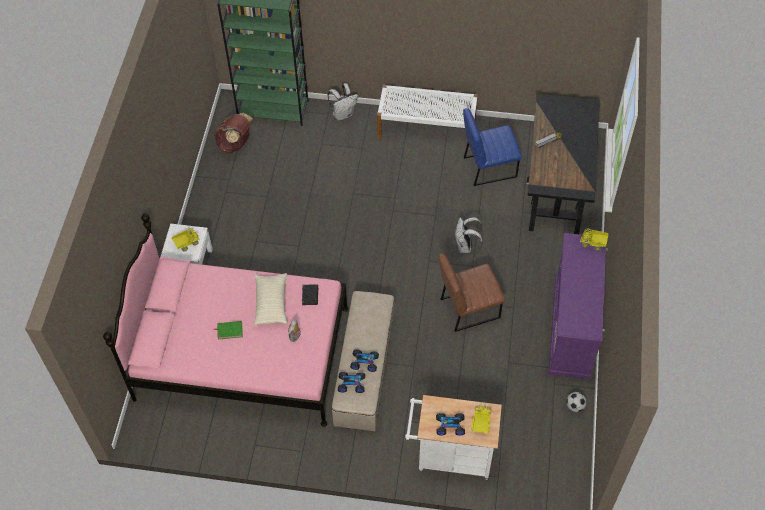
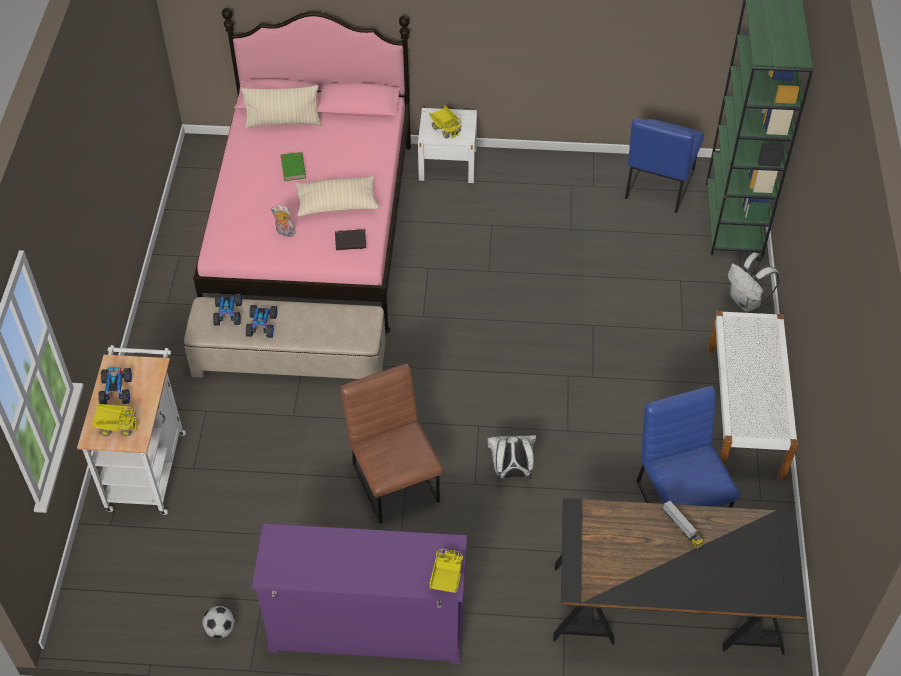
camera: 85 degrees right, 5 degrees down
(177, 338) = (283, 122): none -> beige pillow
(235, 144) = (658, 186): brown backpack -> blue chair

